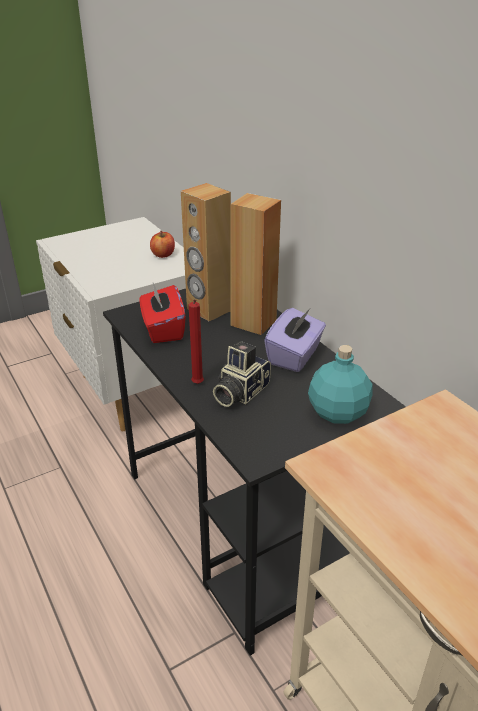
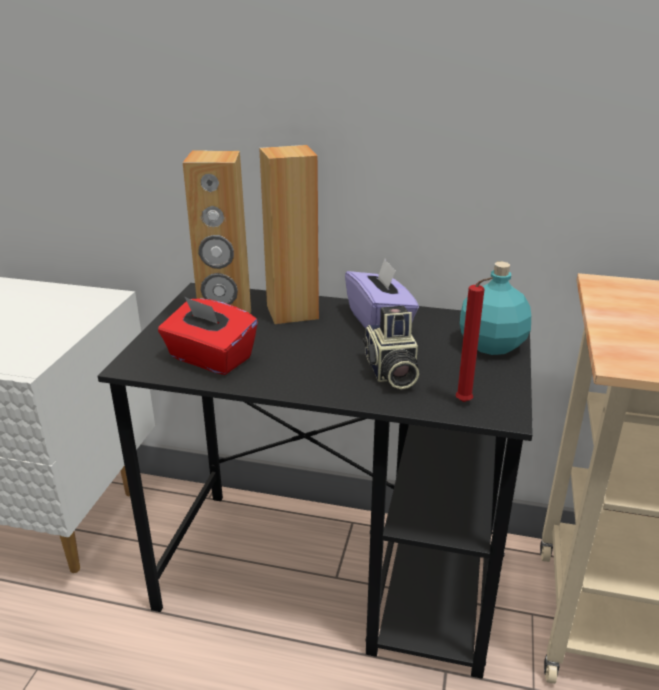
camera: 45 degrees left, 5 degrees down
(163, 255) = (50, 299): apple -> none
(197, 385) = (342, 387): red candle -> red candle (466, 403)

